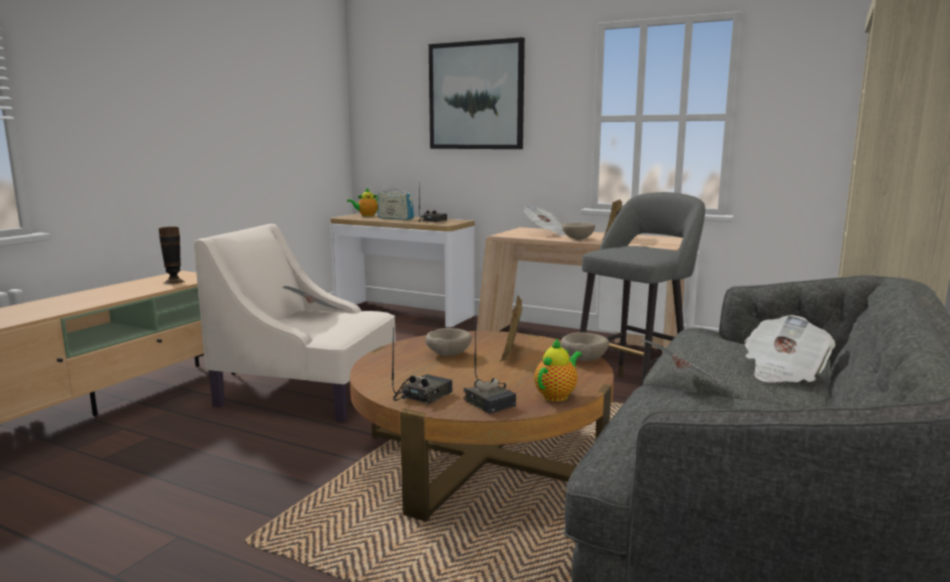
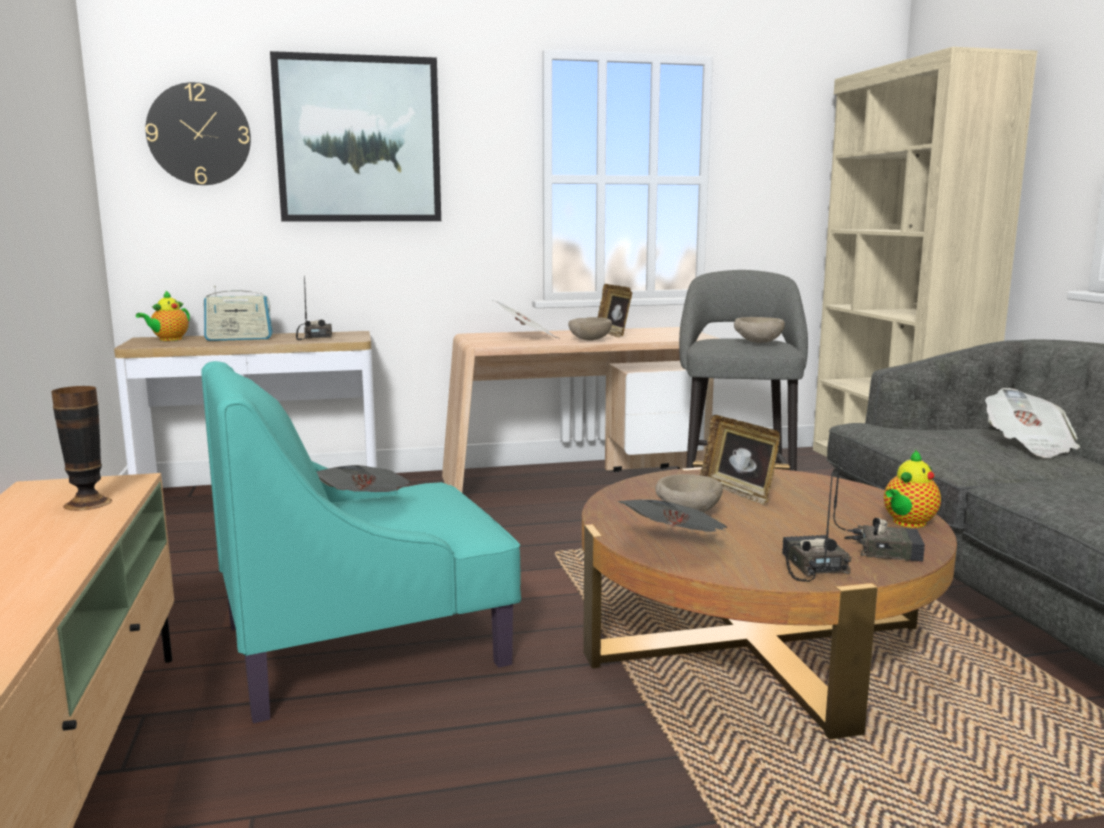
camera: 40 degrees left, 0 degrees up
(308, 392) = (368, 643): beige armchair -> turquoise armchair
(394, 97) = (199, 134): none -> wall clock
(557, 395) = (907, 523): teapot -> teapot turned 135 degrees counterclockwise
(583, 359) = (817, 481): beige bowl -> beige bowl (757, 343)
(683, 384) = (1011, 477): newspaper -> newspaper (675, 545)

